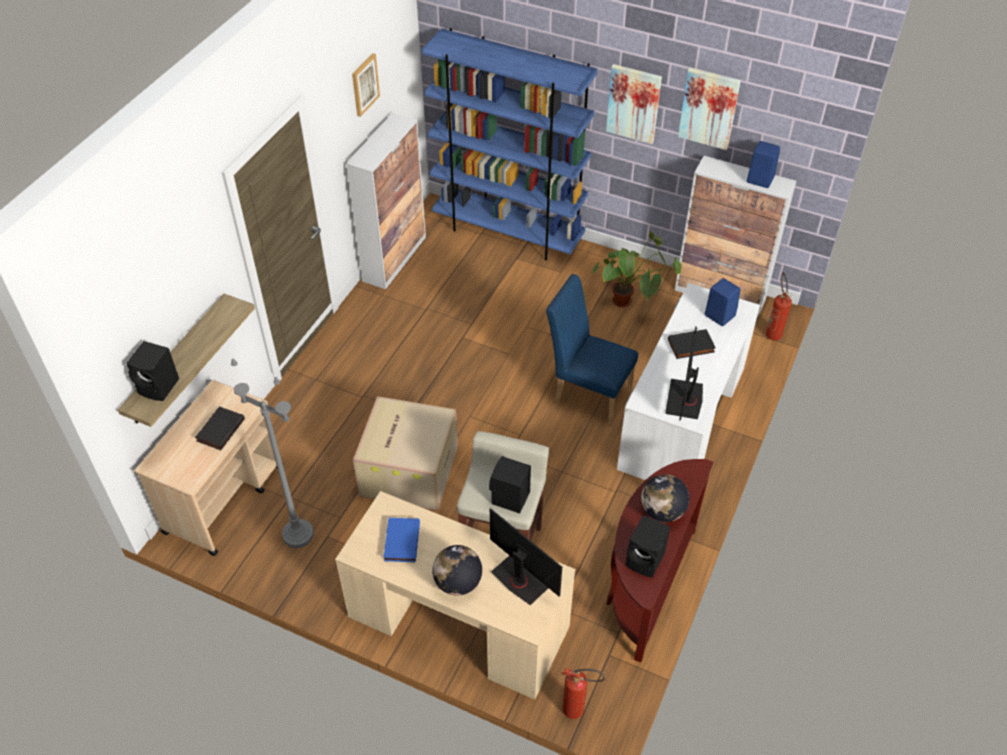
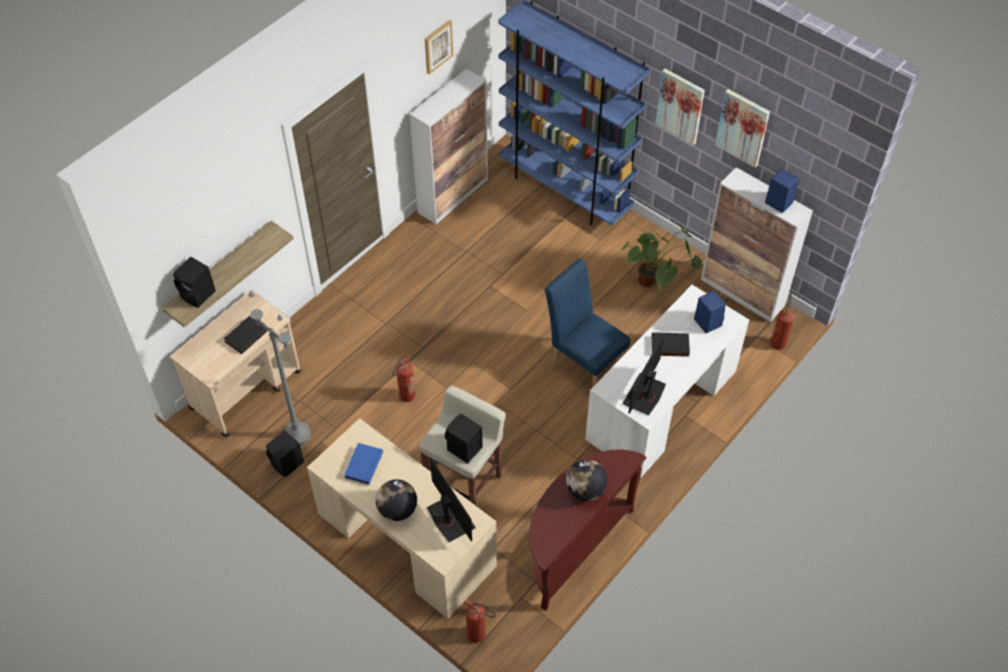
camera: 15 degrees right, 5 degrees up
(408, 470) = (405, 399): cardboard box -> fire extinguisher
(646, 560) = (556, 528): black speaker -> black speaker (288, 464)

